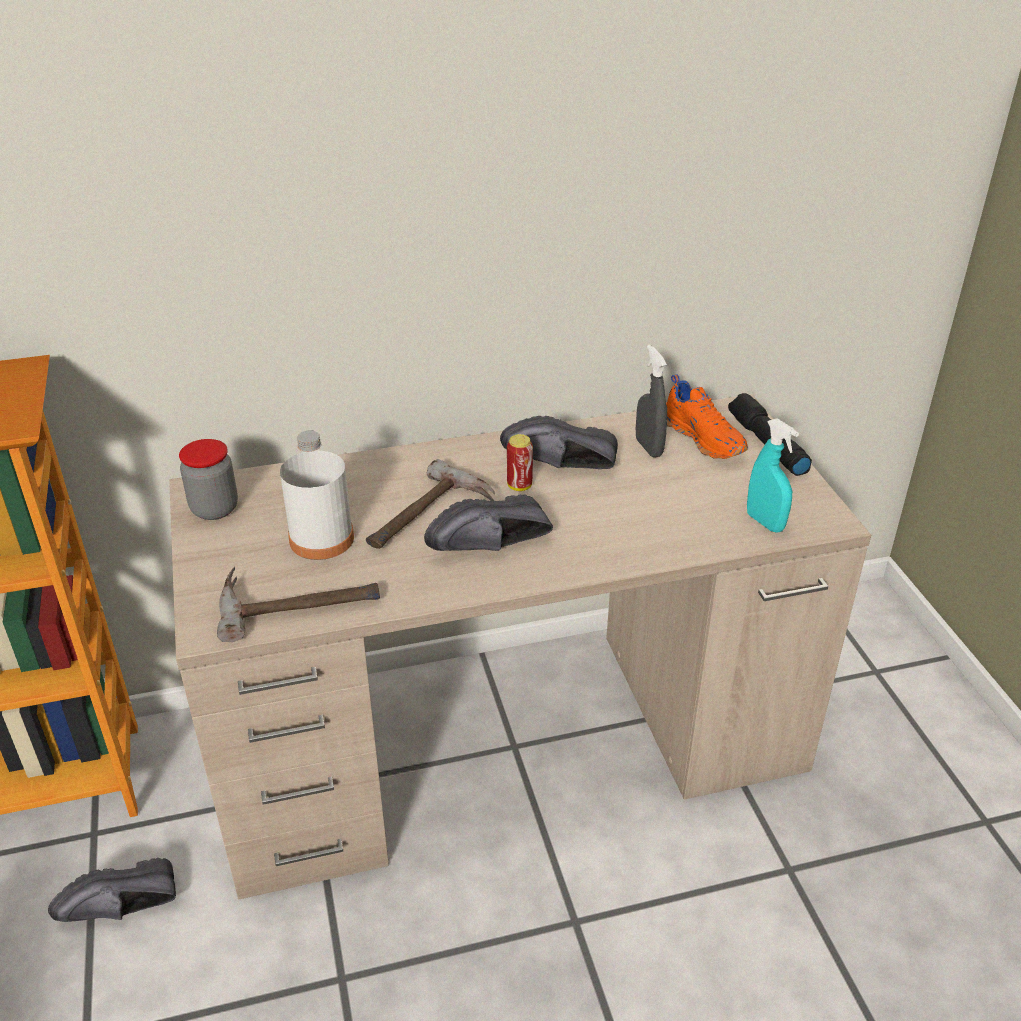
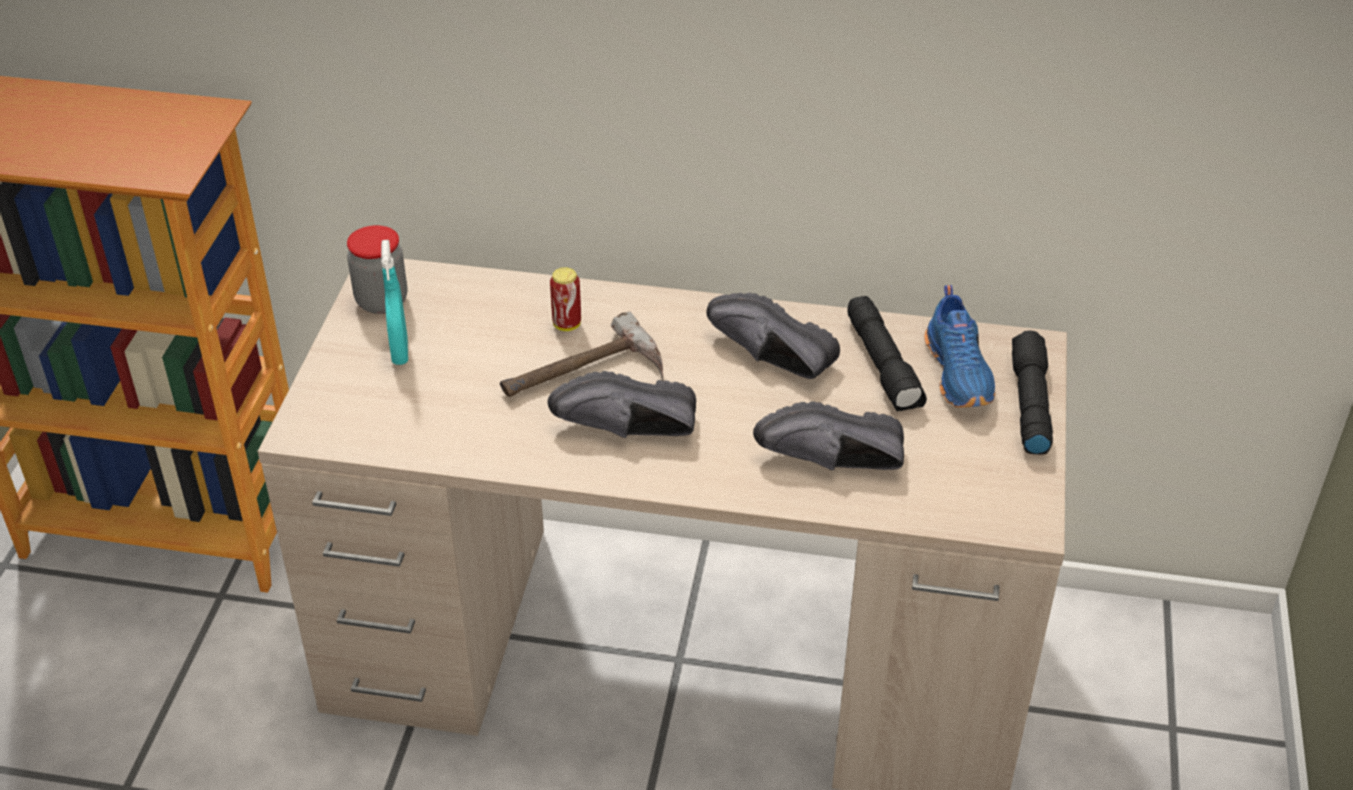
camera: 25 degrees right, 5 degrees up
(122, 911) = (210, 682): black shoe -> black shoe (832, 464)
(298, 600) = (400, 428): hammer -> none
(321, 539) = (463, 367): white bottle -> none
(519, 486) = (705, 369): can -> can (567, 324)
(648, 448) = (884, 365): grey spray bottle -> black flashlight
(704, 438) = (960, 373): orange shoe -> blue shoe
(765, 522) = (948, 499): turquoise spray bottle -> turquoise spray bottle (400, 351)

